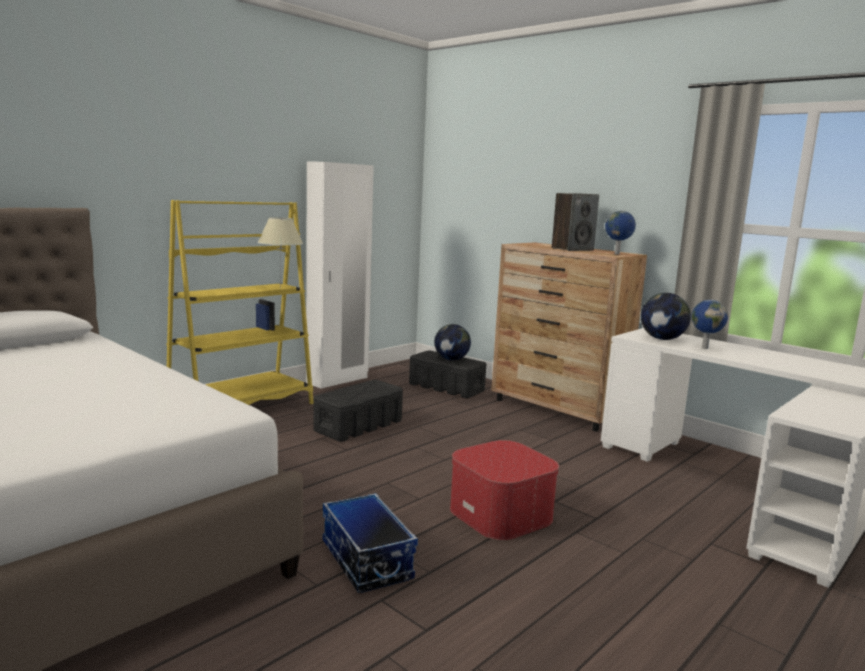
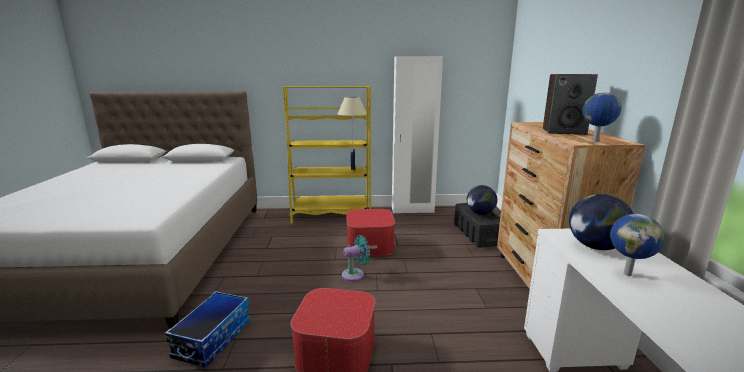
camera: 45 degrees right, 5 degrees up
(359, 425) = (370, 245): black storage box -> ottoman
(397, 454) = (355, 274): none -> turquoise fan

